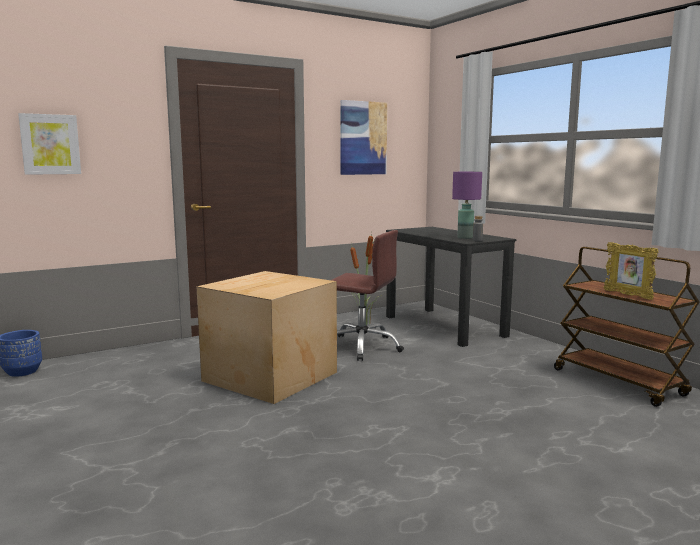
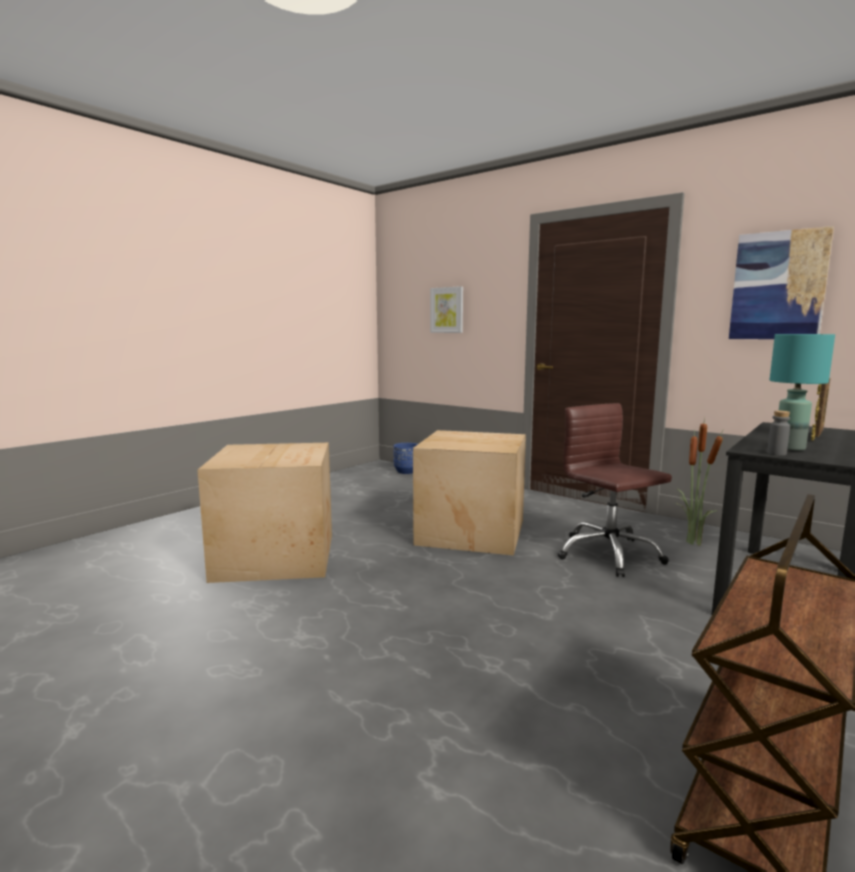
camera: 70 degrees right, 0 degrees up
(223, 479) = (277, 556): none -> cardboard box
(362, 346) = (608, 554): brown office chair -> brown office chair turned 150 degrees clockwise
(464, 237) = (789, 448): purple table lamp -> turquoise table lamp
(628, 295) = (757, 611): picture frame -> picture frame (817, 437)

